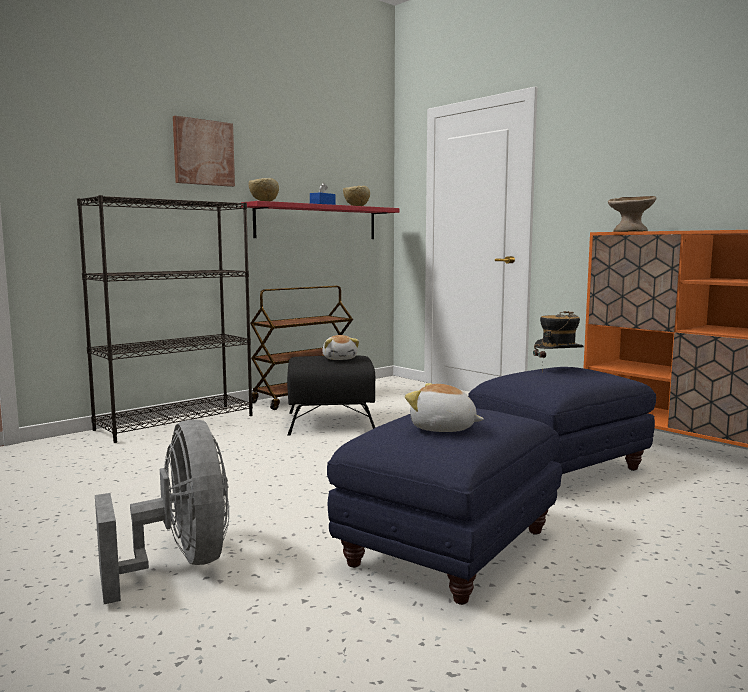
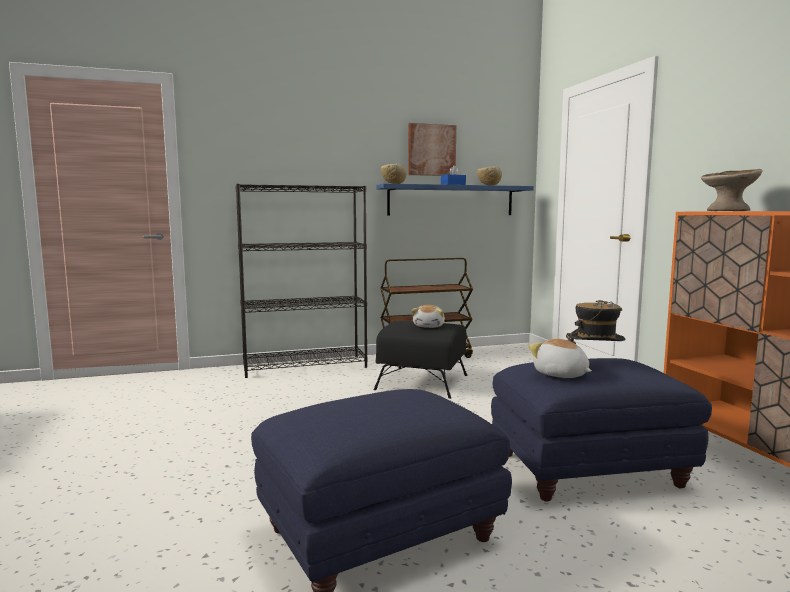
camera: 25 degrees right, 0 degrees up
(180, 564) = (164, 494): grey fan -> none
(203, 152) = (343, 144): picture -> picture (431, 150)
(317, 222) = (451, 200): red shelf -> blue shelf
(443, 429) = (352, 417): plush toy -> plush toy (560, 375)

